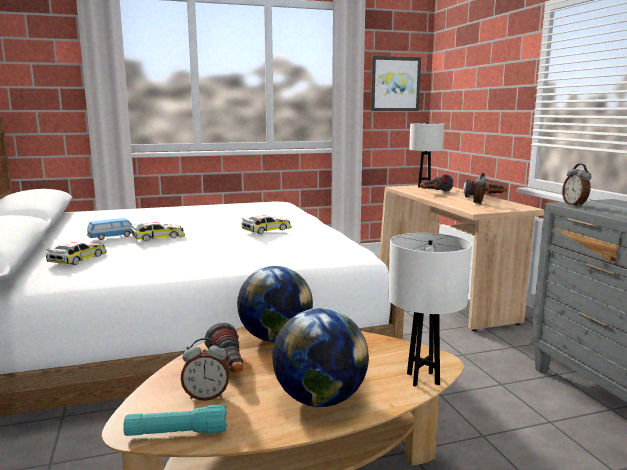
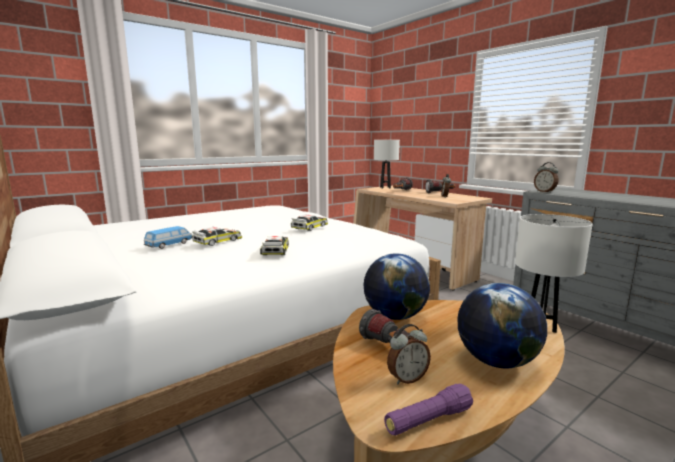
camera: 20 degrees left, 0 degrees up
(78, 259) = (164, 268): toy car -> toy car (276, 250)
(177, 433) = (428, 420): turquoise flashlight -> purple flashlight
(395, 84) = (347, 110): picture -> none

